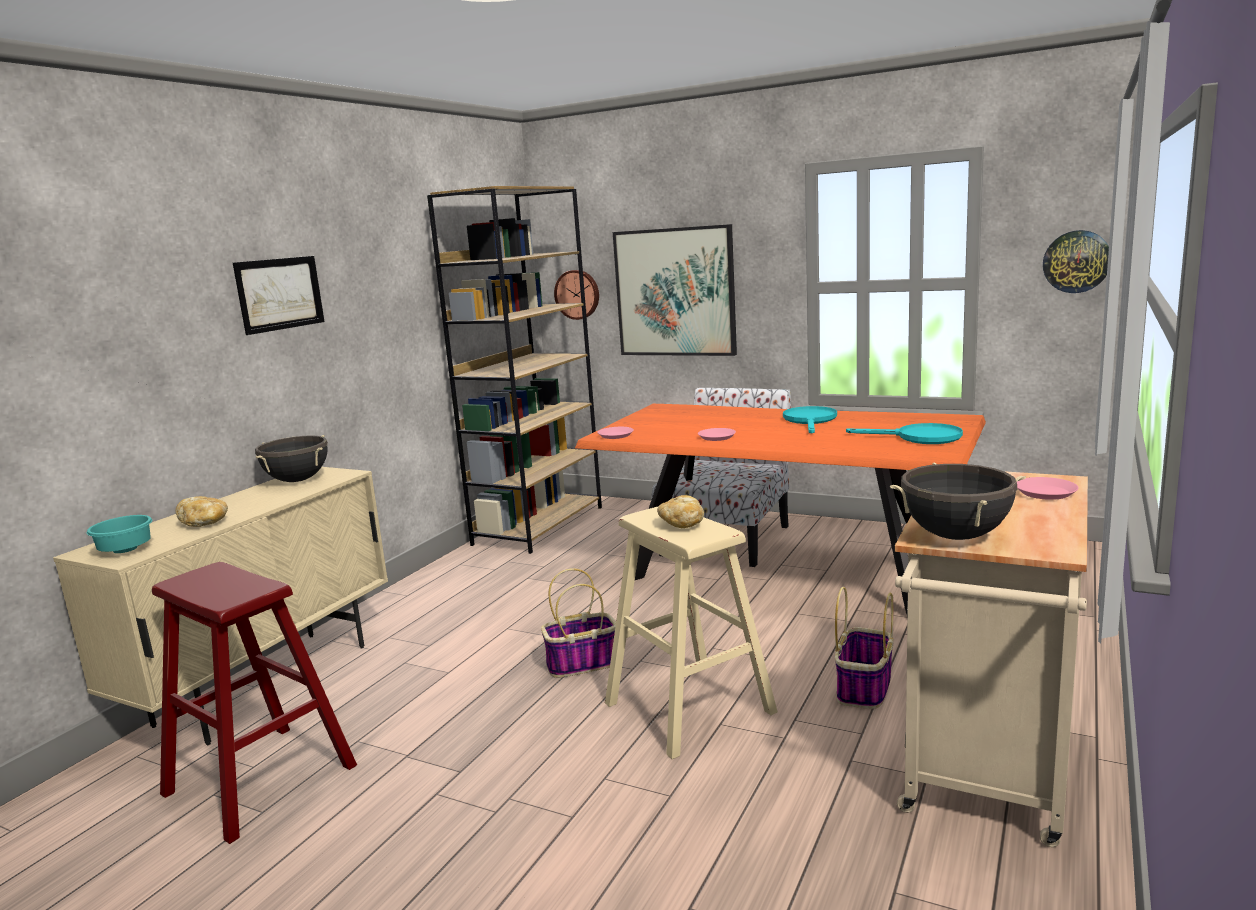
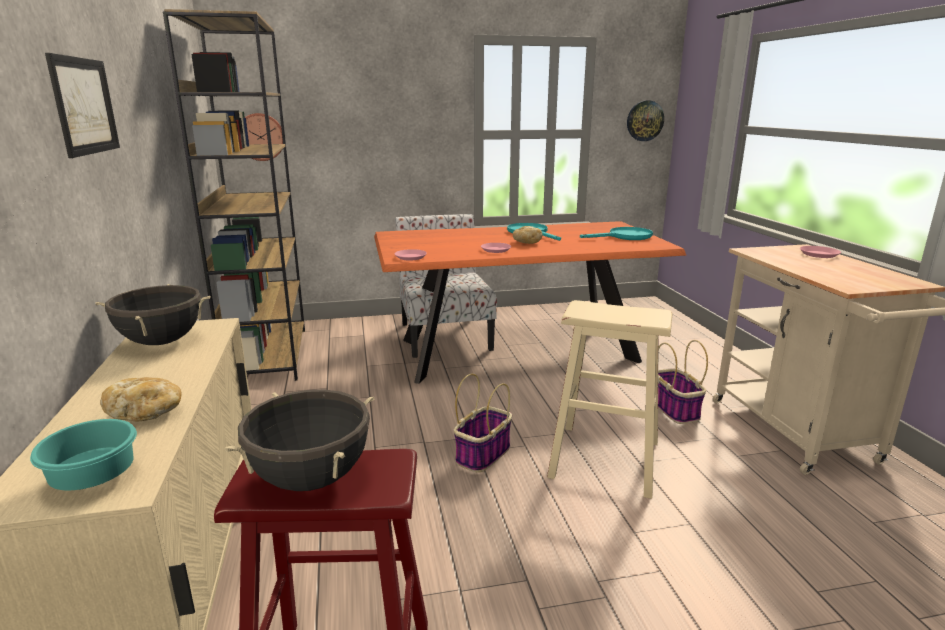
camera: 40 degrees left, 5 degrees up
(675, 292) = (362, 136): picture -> none
(682, 524) = (620, 312): bread -> bread (526, 242)
(955, 536) = (857, 283): black cooking pot -> black cooking pot (310, 479)

